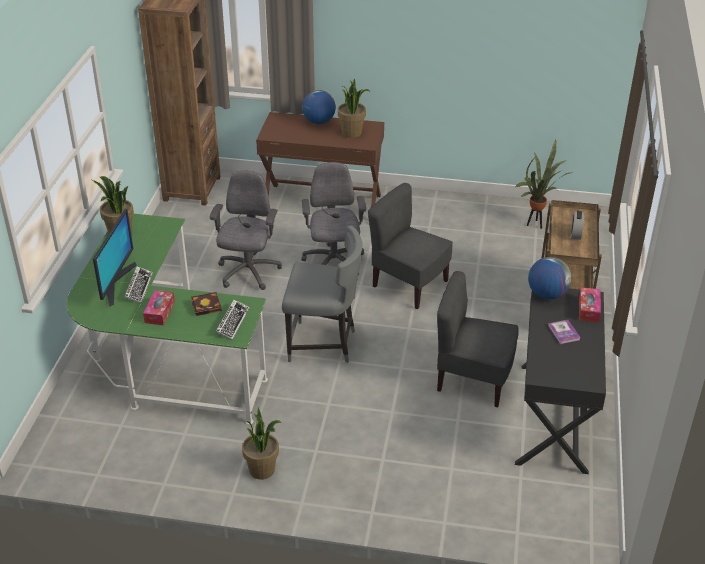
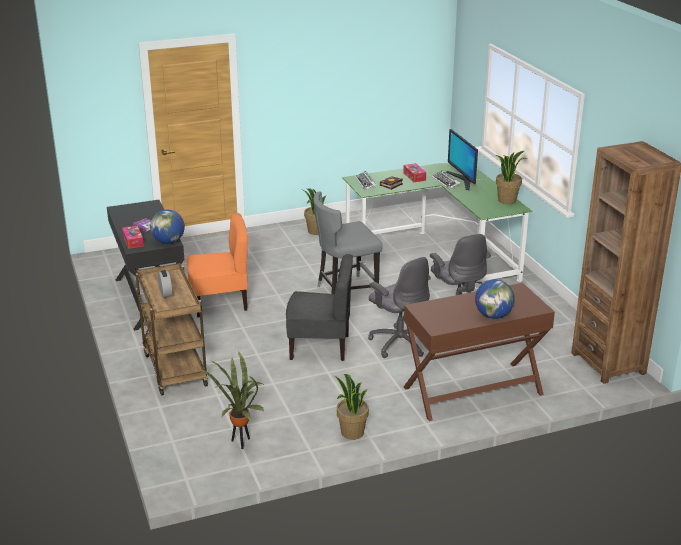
camera: 150 degrees right, 10 degrees down
(352, 133) = (446, 314): potted plant -> potted plant (352, 433)
(473, 380) = (220, 302): grey chair -> orange chair

